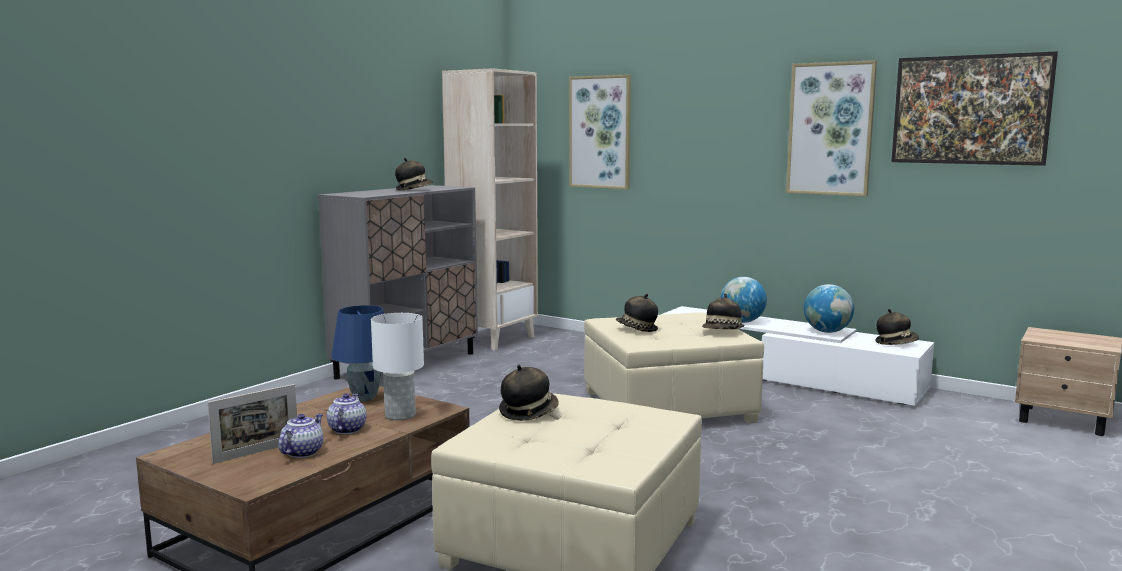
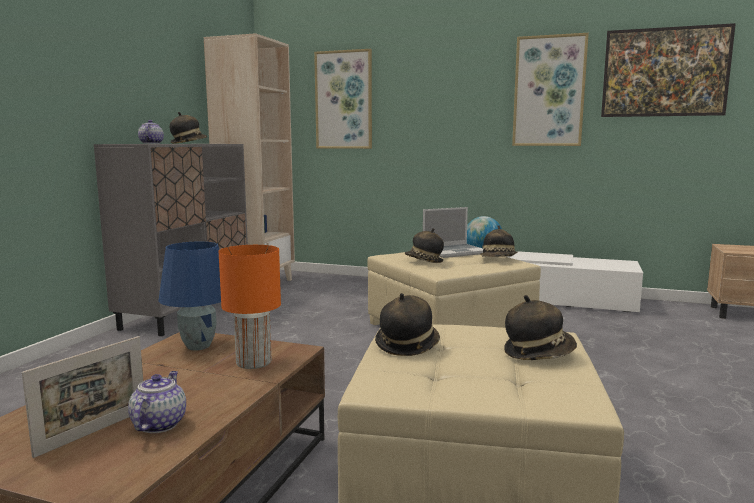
camera: 15 degrees left, 0 degrees up
(347, 429) = (200, 386): teapot -> teapot (151, 143)
(399, 415) = (252, 362): white table lamp -> orange table lamp
(684, 319) = (454, 252): none -> laptop
(827, 332) = (555, 258): globe -> none
(896, 343) = (612, 263): hat -> hat (538, 353)

